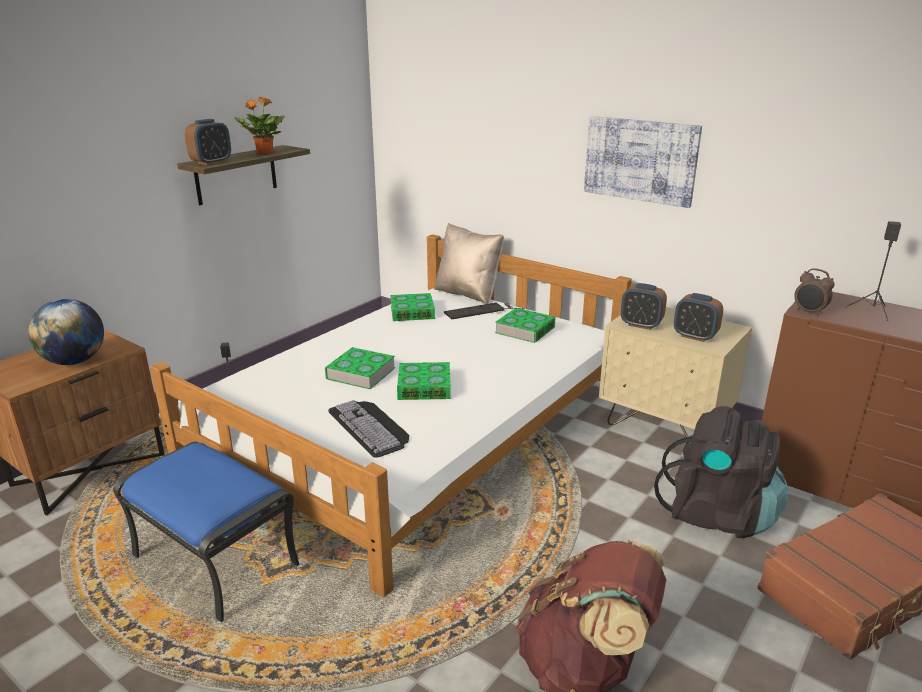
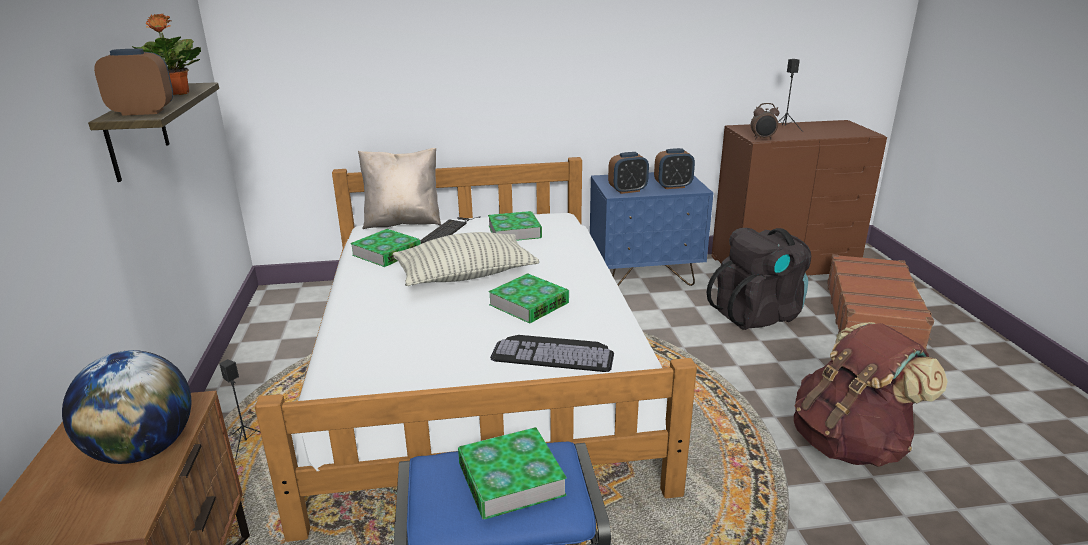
camera: 45 degrees left, 0 degrees up
(211, 162) = (143, 112): alarm clock -> alarm clock turned 90 degrees counterclockwise
(361, 373) = (451, 319): book -> book (511, 479)
(426, 348) = (466, 276): none -> pillow
(640, 160) = (572, 45): picture -> none
(665, 426) = (644, 276): beige nightstand -> blue nightstand

